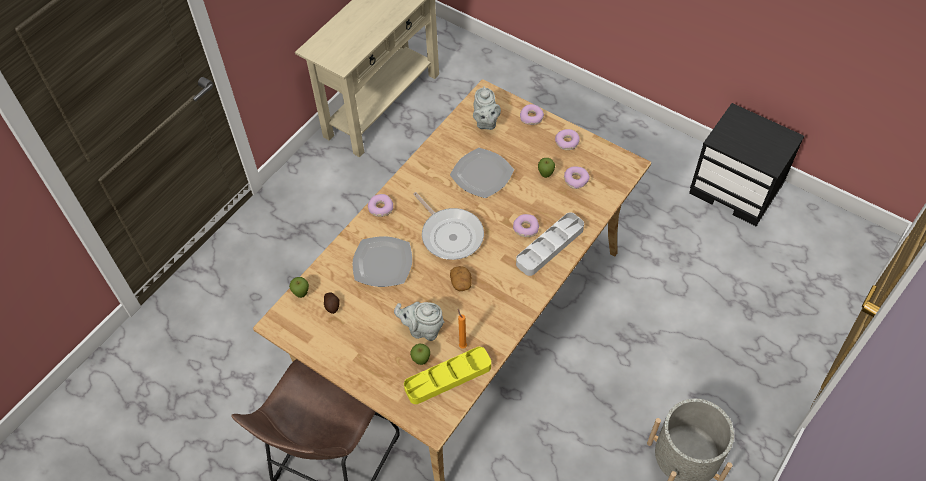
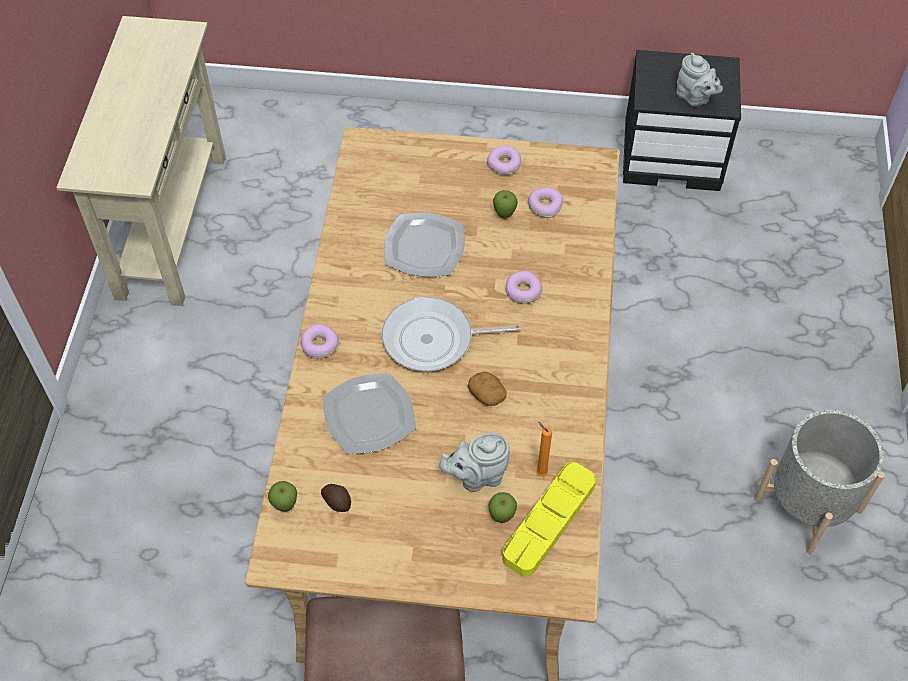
camera: 30 degrees left, 0 degrees up
(450, 234) = (433, 340): frying pan -> frying pan turned 150 degrees clockwise
(485, 123) = (386, 180): grey teapot -> grey teapot (694, 98)
(531, 117) = (440, 151): donut -> none
(550, 246) = (566, 301): grey tray -> none

